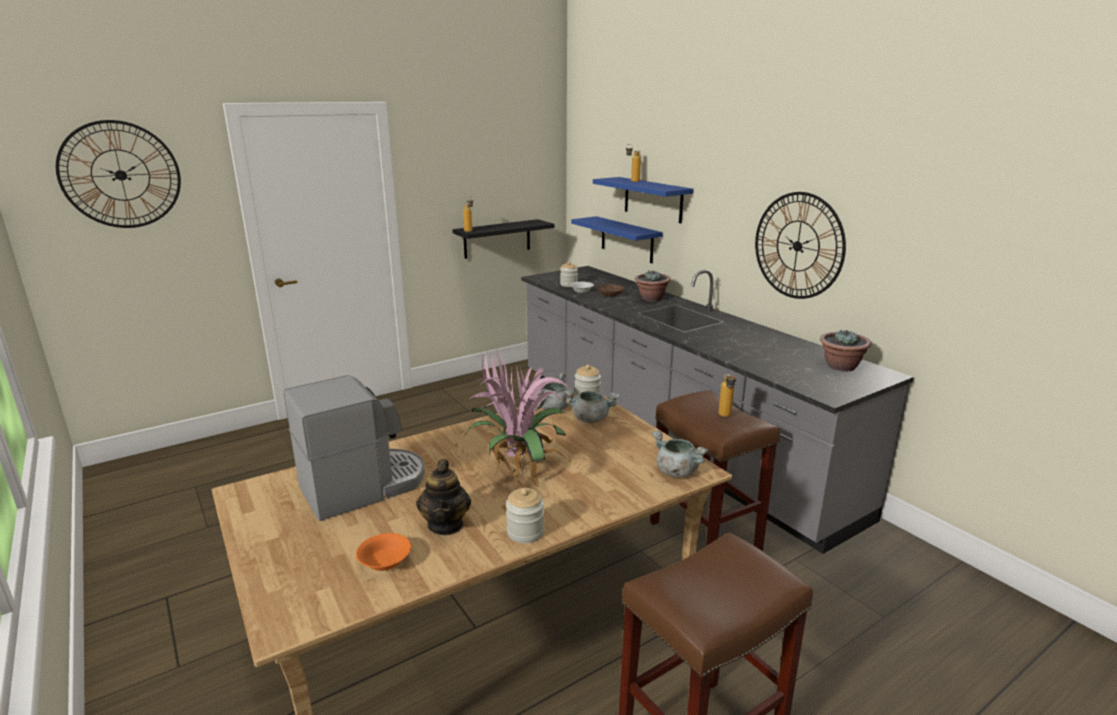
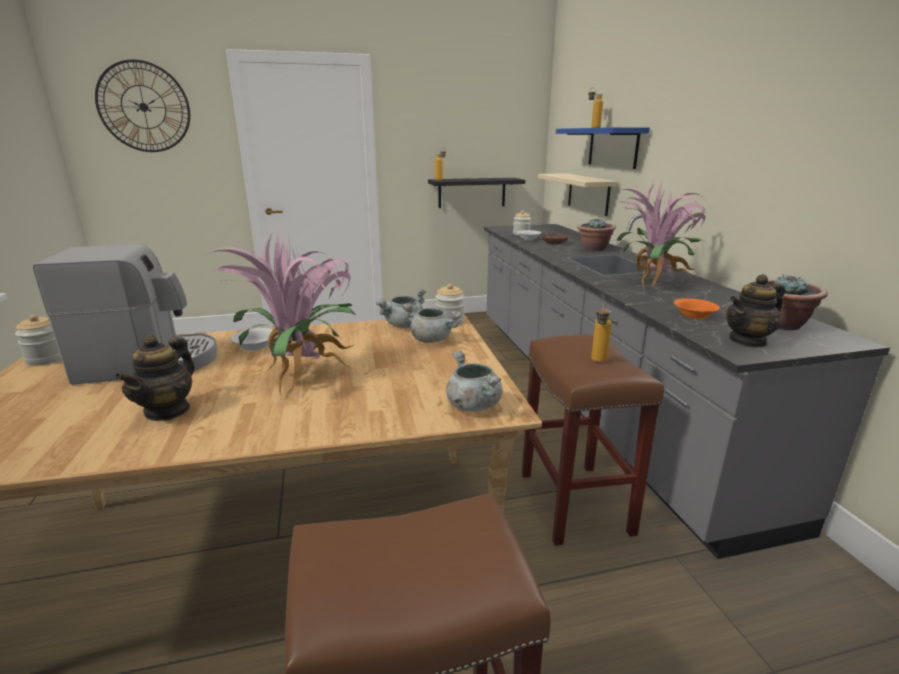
camera: 20 degrees right, 0 degrees up
(384, 561) = (64, 433): orange bowl -> orange bowl (693, 315)
(443, 452) = (255, 347): none -> white bowl
(525, 532) = (231, 435): jar -> jar (46, 359)
(627, 239) = (588, 193): blue shelf -> beige shelf
(731, 336) = (656, 283): none -> potted plant
(798, 246) = (753, 178): wall clock -> none
(829, 385) = (748, 341): none -> teapot

